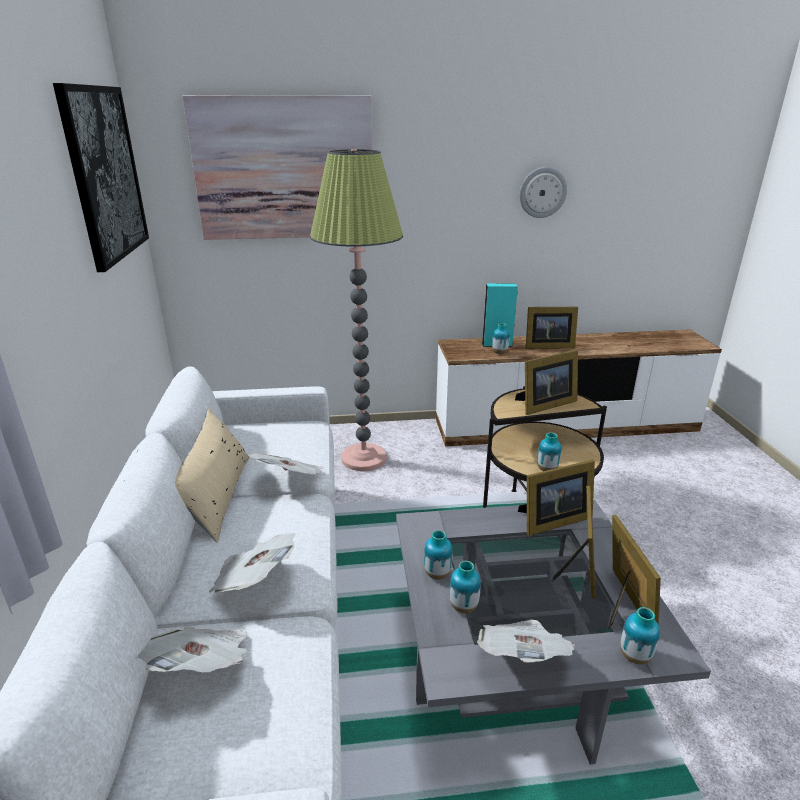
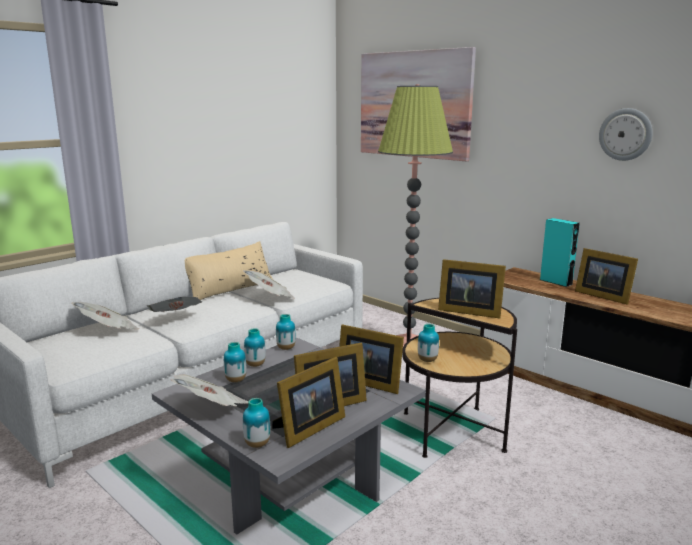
camera: 50 degrees right, 10 degrees down
(105, 174) = (289, 99): picture -> none
(499, 353) = (542, 286): vase -> vase (286, 348)

